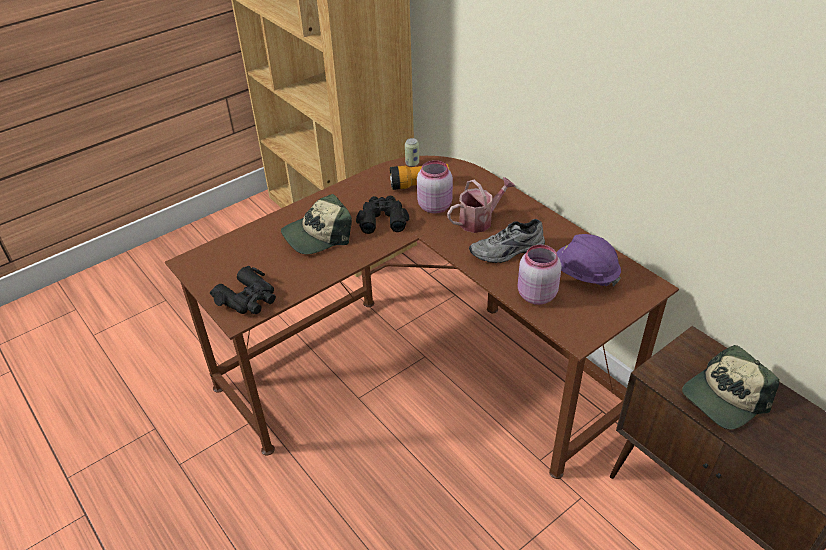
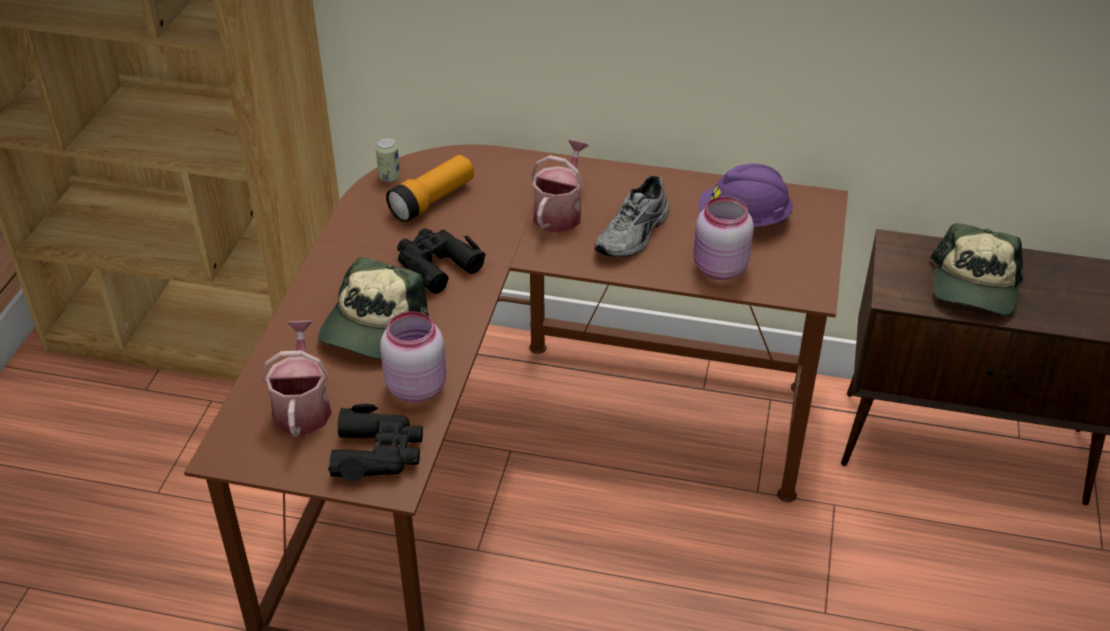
camera: 40 degrees left, 0 degrees up
(243, 258) = (302, 406): none -> watering can
(435, 206) = (484, 218): pink jar -> pink jar (415, 386)

